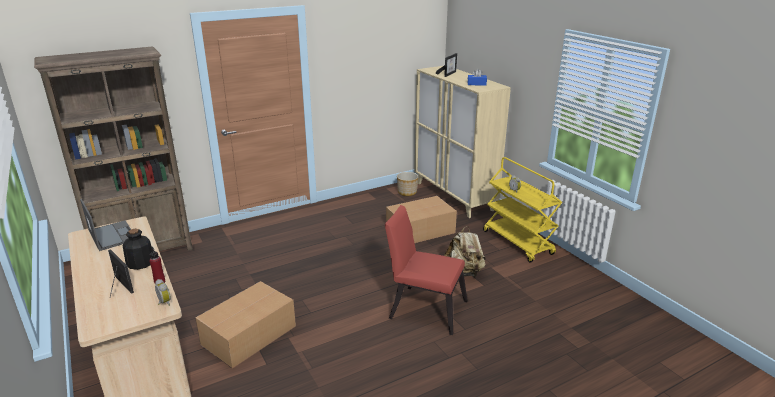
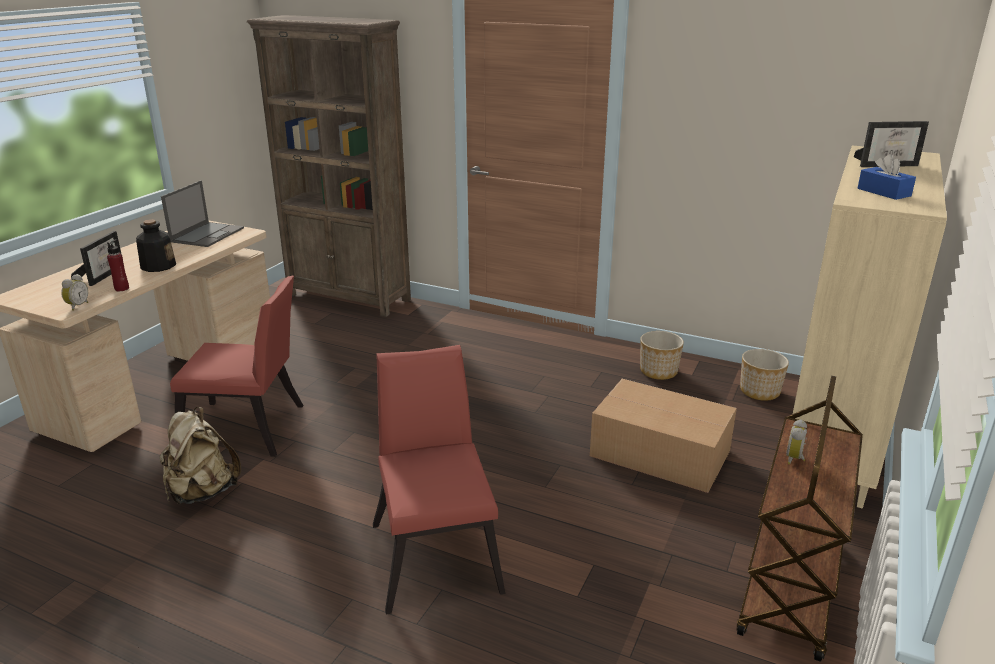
camera: 55 degrees right, 0 degrees up
(250, 334) = (249, 430): cardboard box -> red chair
(364, 204) = (658, 372): none -> planter
(464, 272) = (590, 554): beige backpack -> beige backpack (202, 492)
(518, 243) = (790, 588): yellow cart -> brown cart

